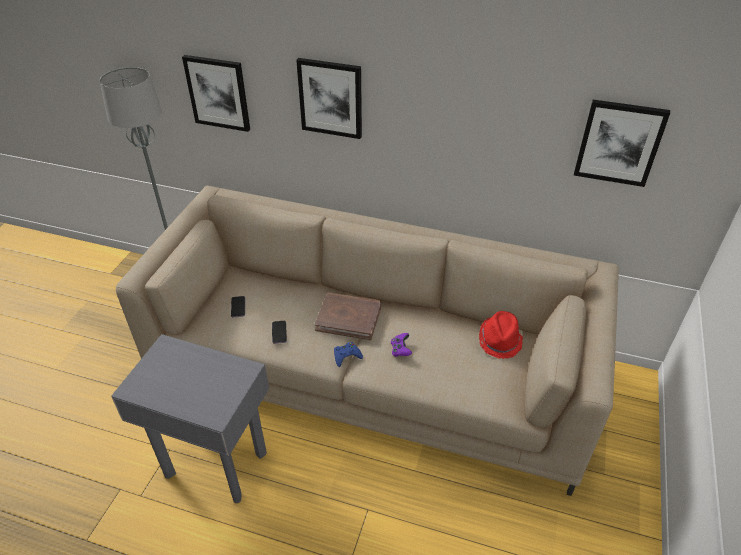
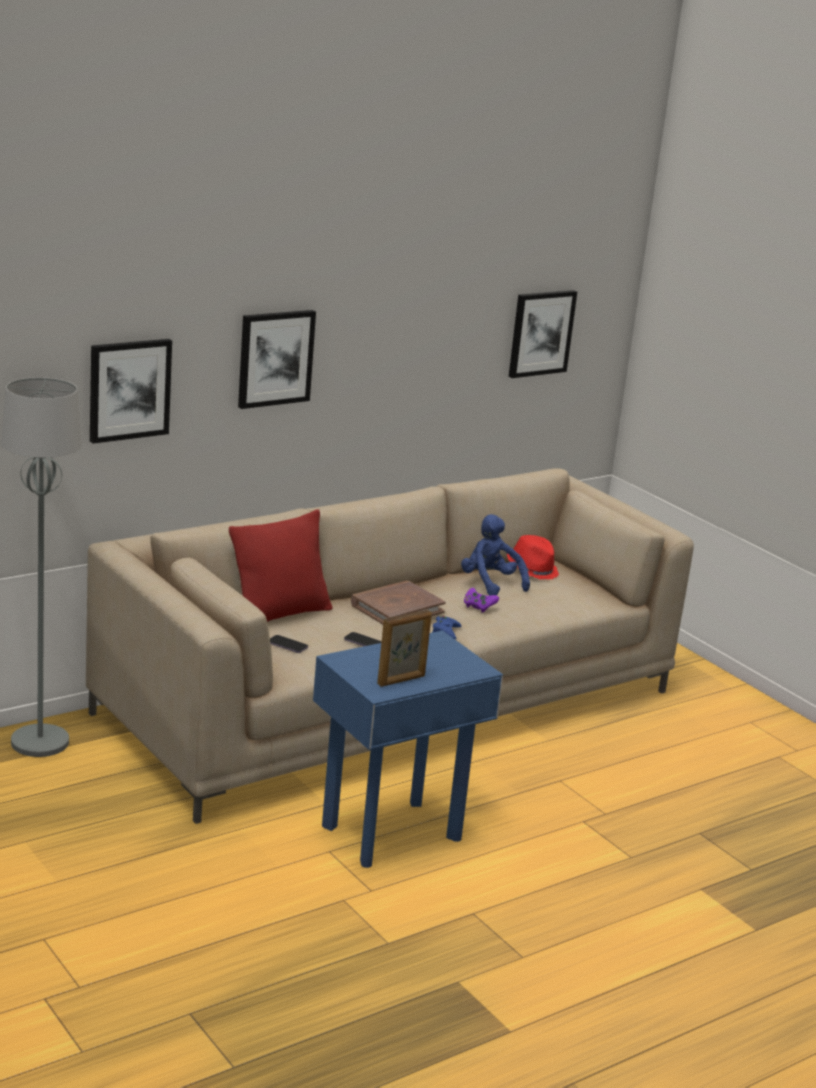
camera: 55 degrees left, 20 degrees down
(159, 389) = (401, 680): none -> picture frame
(216, 465) = (392, 833): grey side table -> blue side table
(279, 281) = (279, 614): none -> red pillow
(446, 334) = (490, 583): none -> blue plush toy

